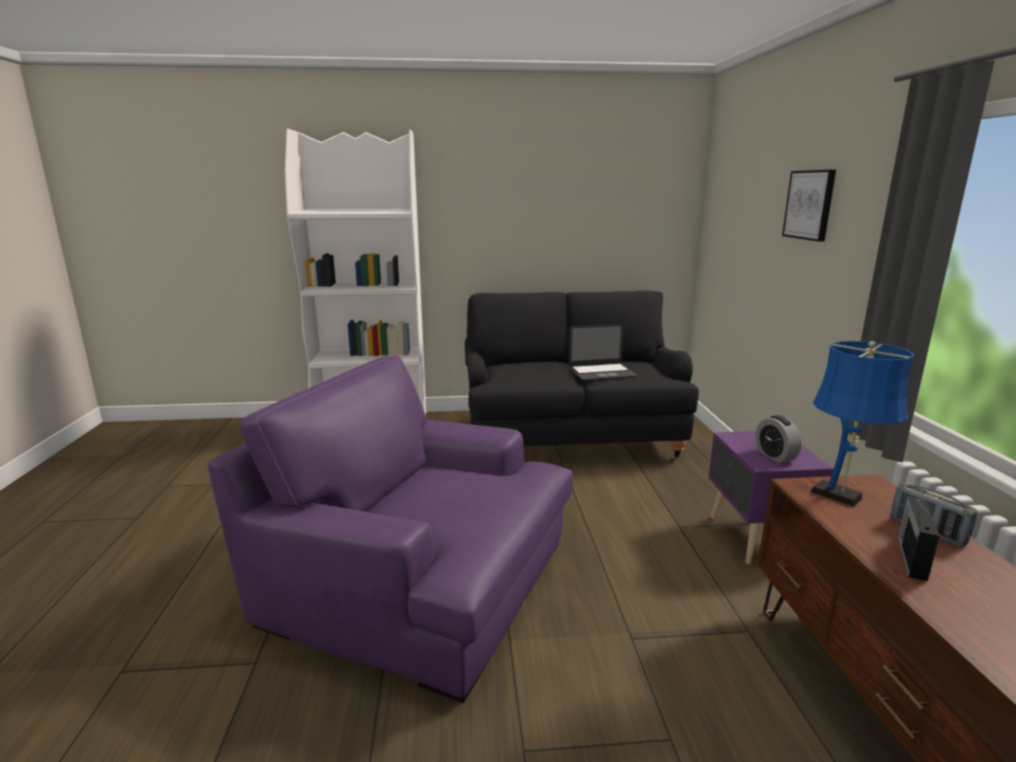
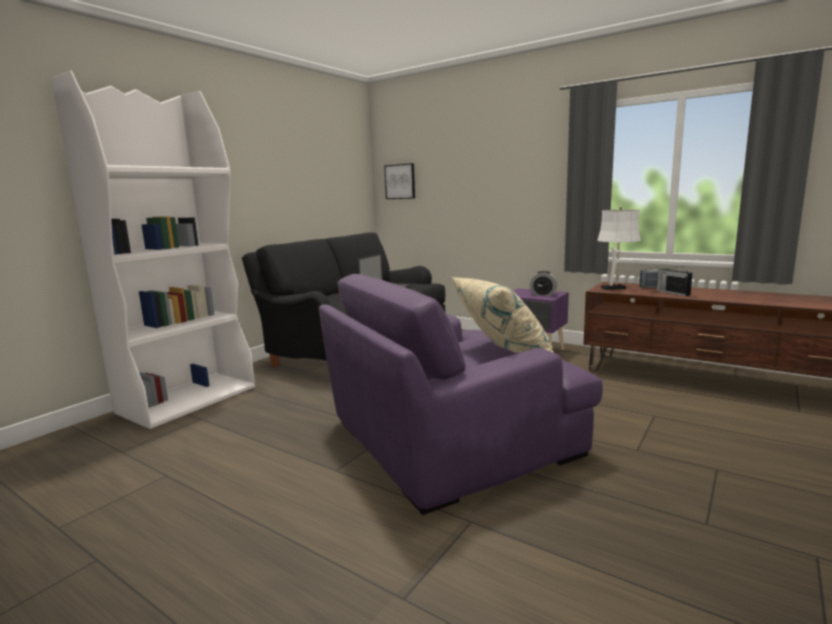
camera: 50 degrees left, 5 degrees down
(462, 506) = (500, 350): none -> beige pillow
(810, 205) = (492, 159): picture -> picture (400, 181)
(841, 497) = (615, 288): blue table lamp -> white table lamp

